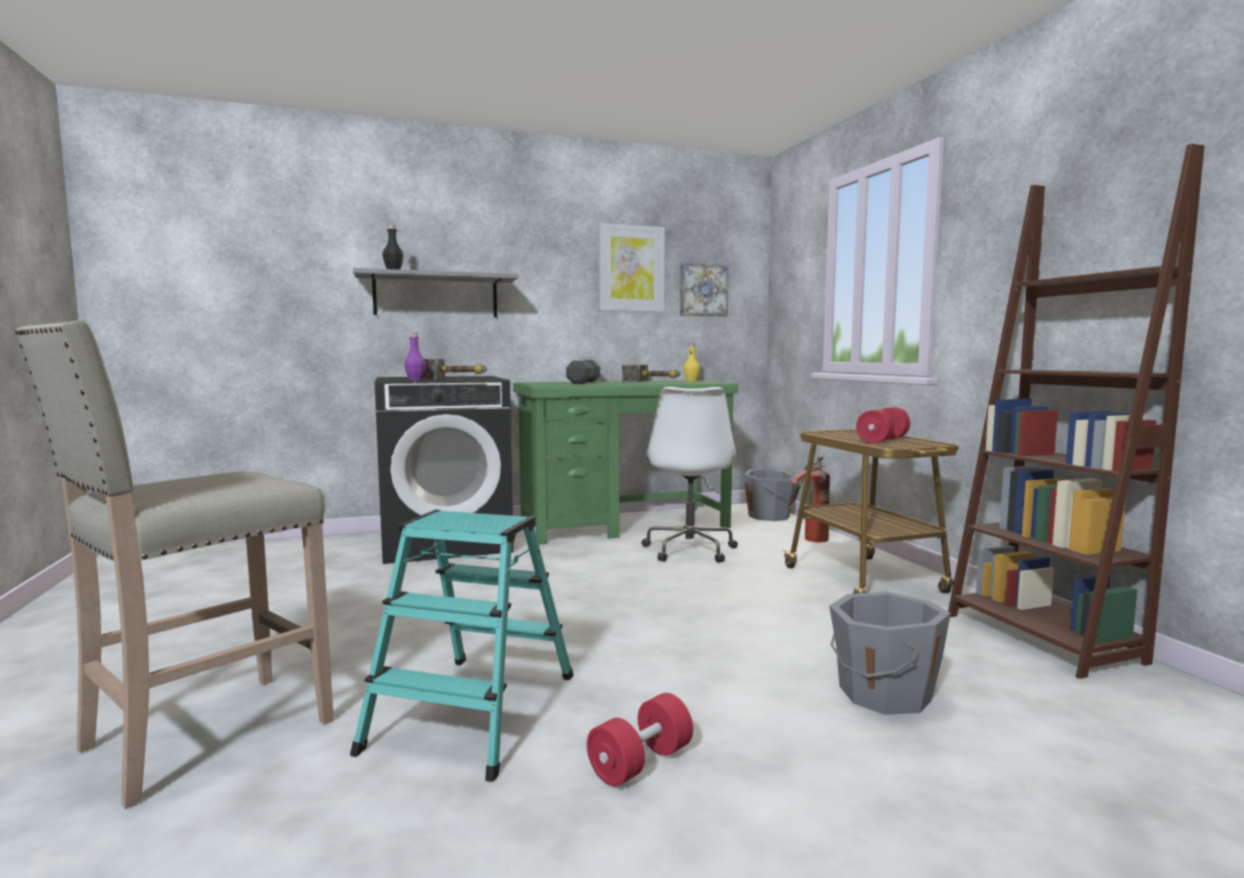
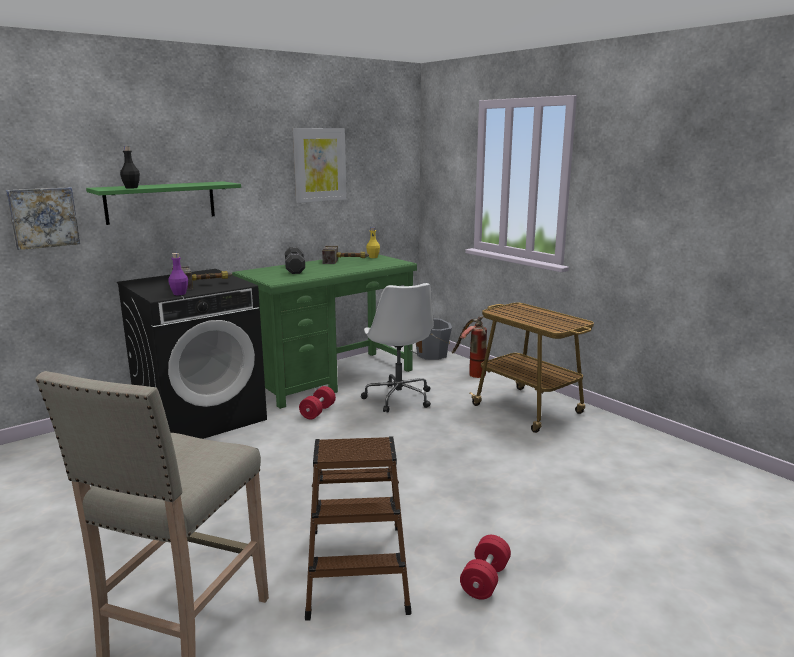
camera: 20 degrees left, 10 degrees up
(436, 296) = (161, 202): grey shelf -> green shelf
(474, 710) = (357, 567): turquoise step ladder -> brown step ladder
(702, 290) = (373, 178): picture -> picture (43, 217)
(882, 440) = (543, 319): red dumbbell -> red dumbbell (318, 412)
(882, 693) = (584, 500): grey bucket -> none
(1042, 638) = (645, 441): brown bookcase -> none

